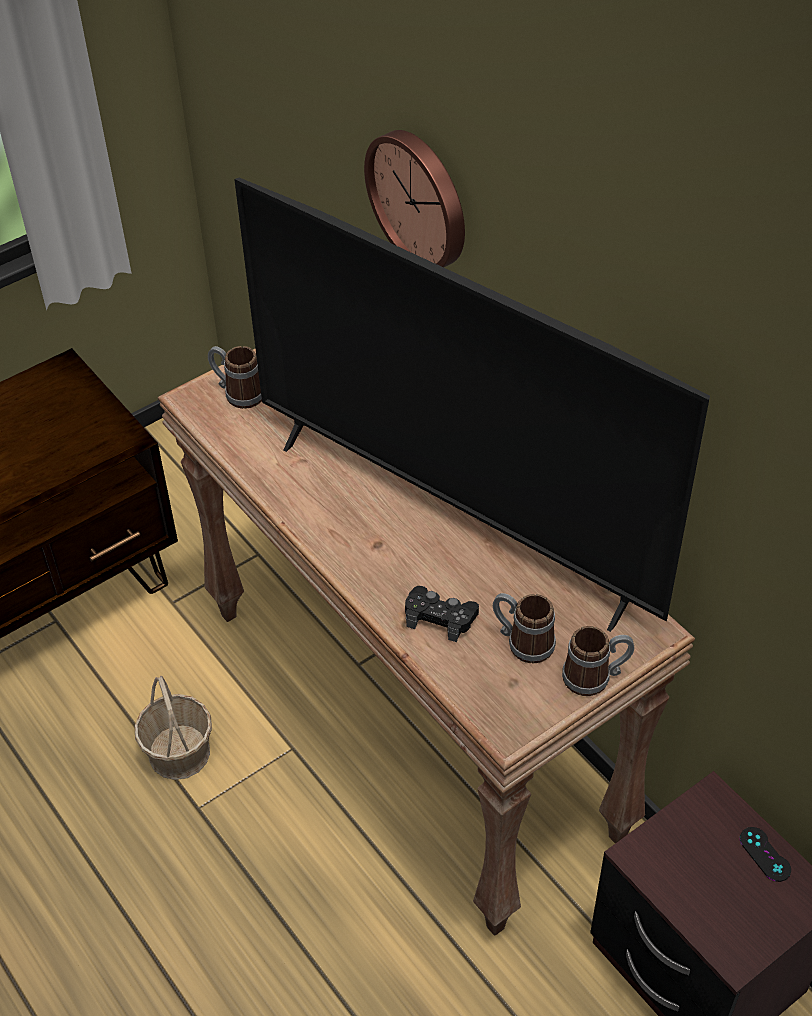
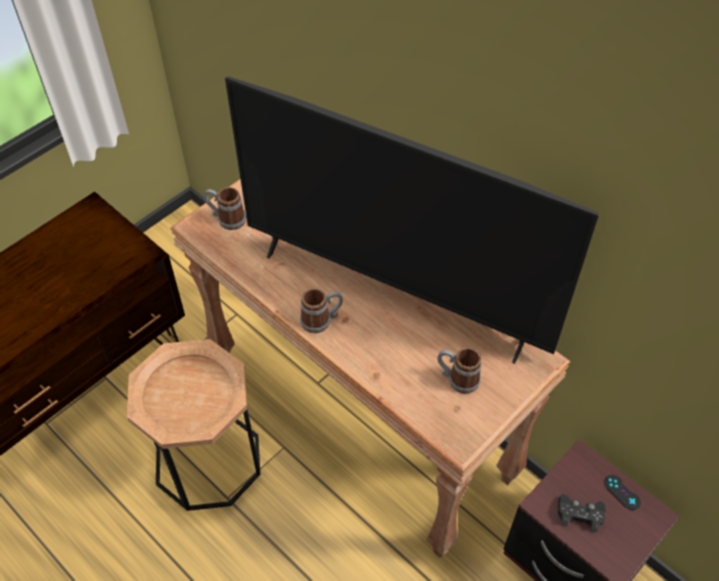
camera: 10 degrees left, 5 degrees up
(179, 752) = (208, 460): basket -> brown side table
(420, 198) = (351, 75): wall clock -> none
(440, 617) = (398, 367): black game controller -> black game controller (579, 514)
(595, 677) = (511, 397): mug -> mug (321, 320)

